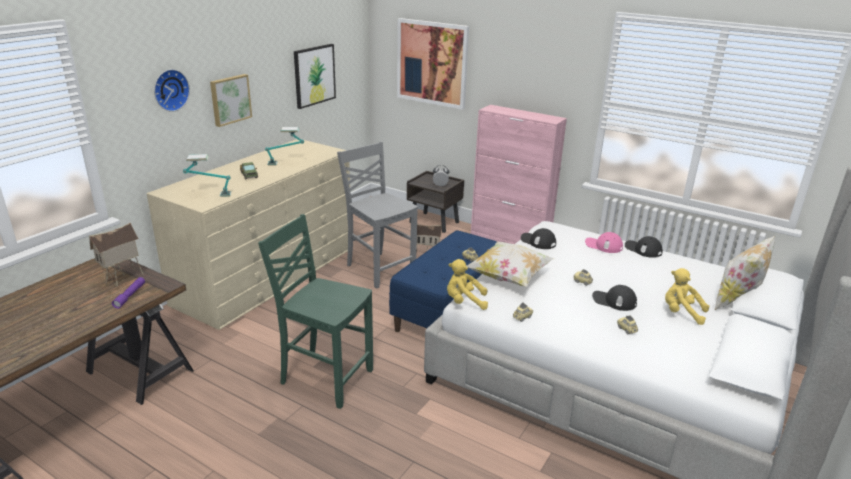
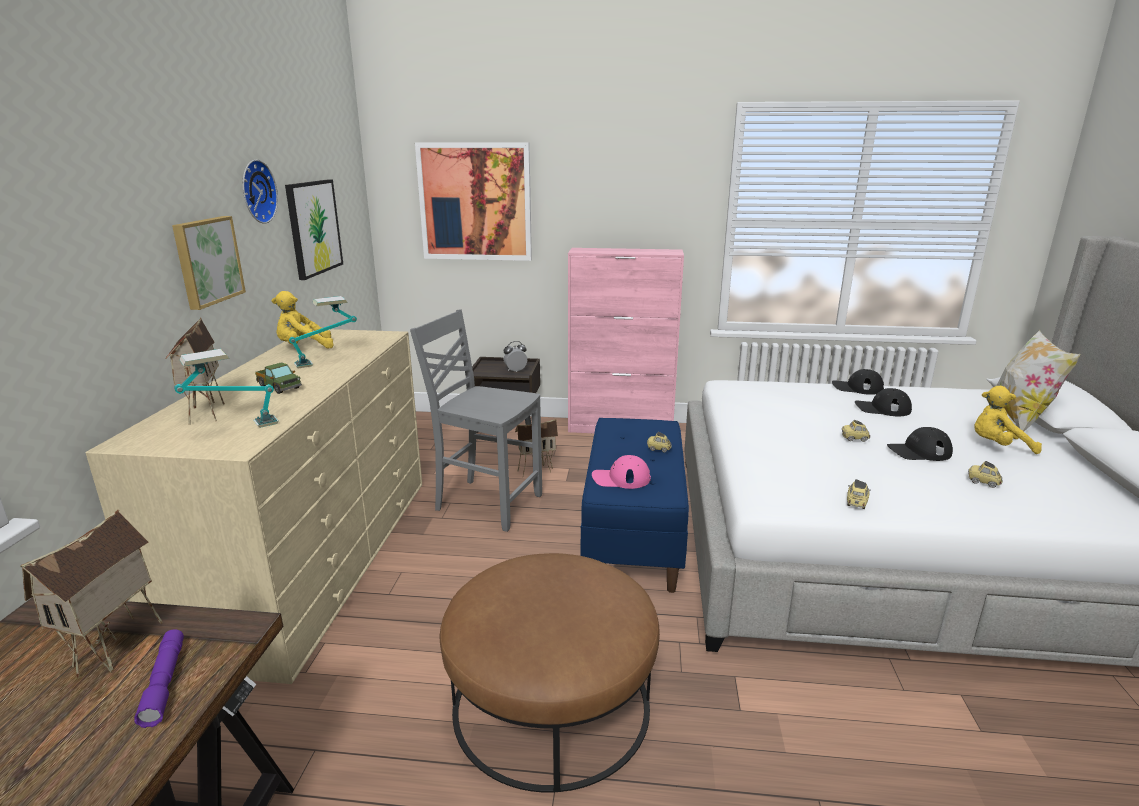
camera: 25 degrees left, 5 degrees down
(169, 90) = (103, 236): wall clock -> wall clock (255, 191)
(205, 183) = (203, 412): none -> toy house
(325, 377) = (551, 703): green chair -> brown ottoman
(464, 302) = (760, 503): yellow plush toy -> yellow plush toy (303, 348)
(509, 277) = (768, 455): pillow -> none
(538, 241) = (742, 404): black cap -> black cap (882, 408)
(603, 245) = (816, 392): pink cap -> pink cap (621, 478)

